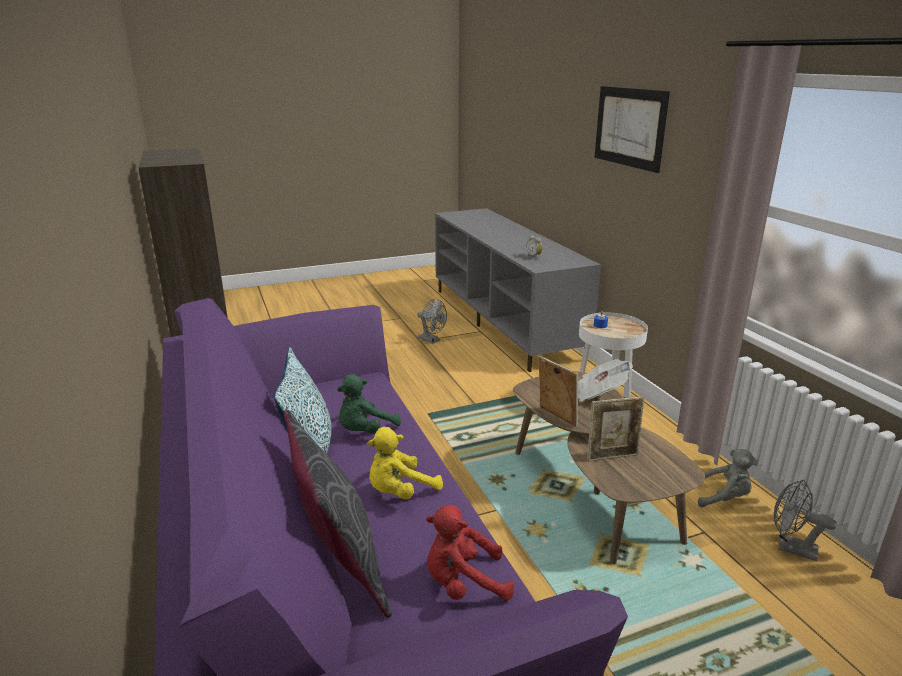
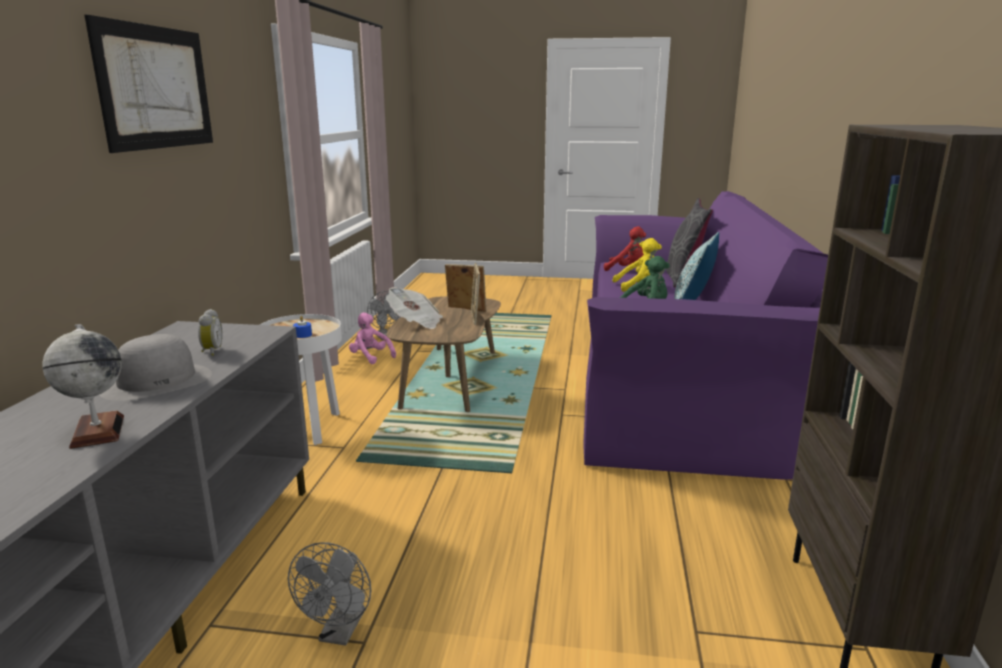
camera: 150 degrees left, 5 degrees down
(432, 340) = (339, 633): grey fan -> grey fan turned 150 degrees counterclockwise
(492, 235) = (97, 431): none -> globe
(518, 246) = (157, 381): none -> grey hat
(723, 497) = (370, 357): grey plush toy -> pink plush toy

